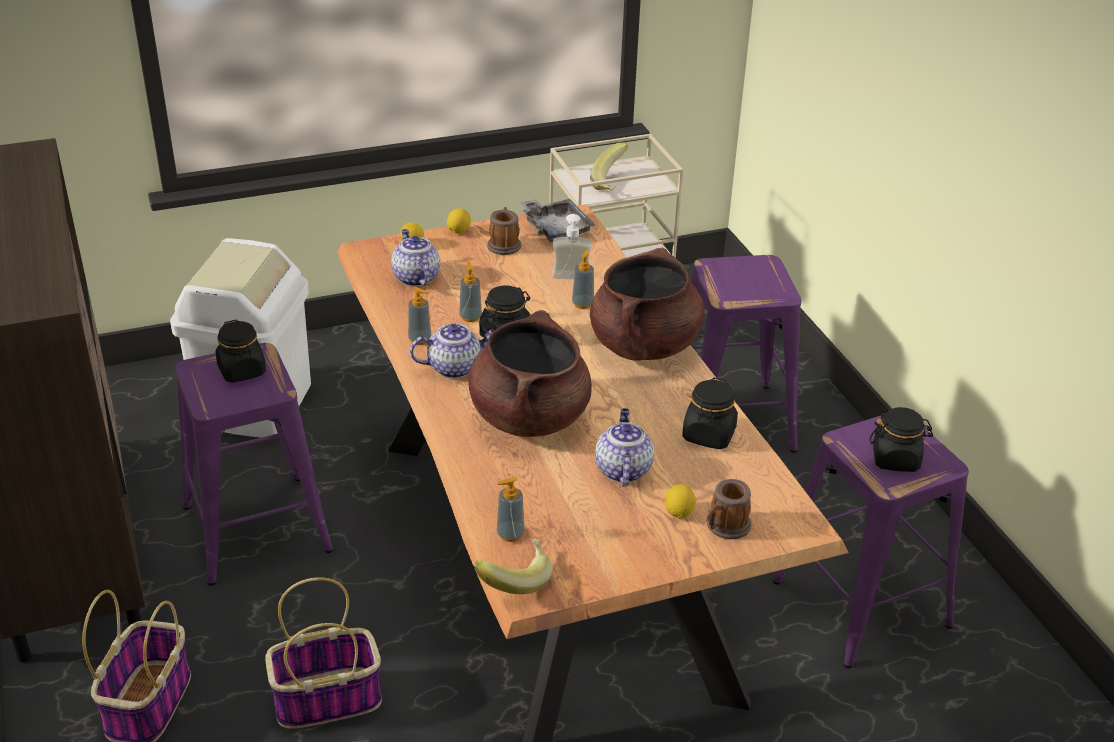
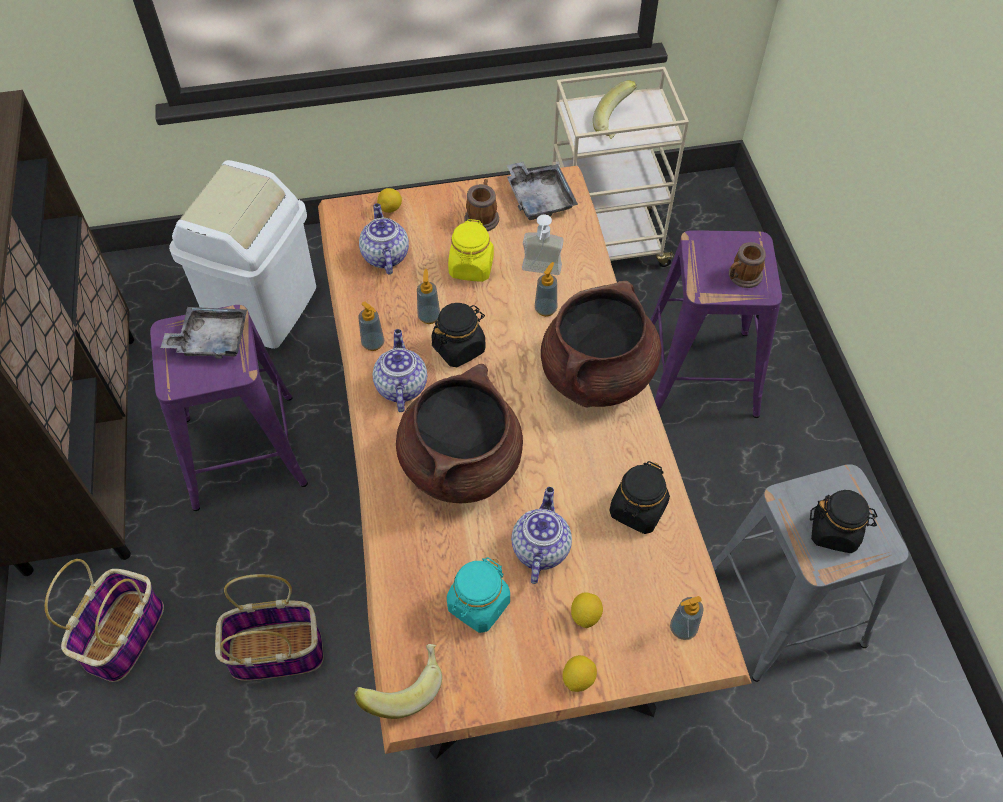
camera: 10 degrees right, 20 degrees up
(242, 371) = (211, 340): black jar -> grey tray
(455, 367) = (401, 386): teapot -> teapot turned 90 degrees counterclockwise
(458, 231) = (440, 193): lemon -> lemon (578, 678)
(503, 280) = (471, 267): none -> yellow jar
(510, 534) = (411, 623): soap dispenser -> soap dispenser (683, 628)
(573, 515) = (478, 605): none -> turquoise jar
(725, 527) = (628, 642): mug -> mug (742, 277)
(863, 602) = (786, 606): purple stool -> grey stool

